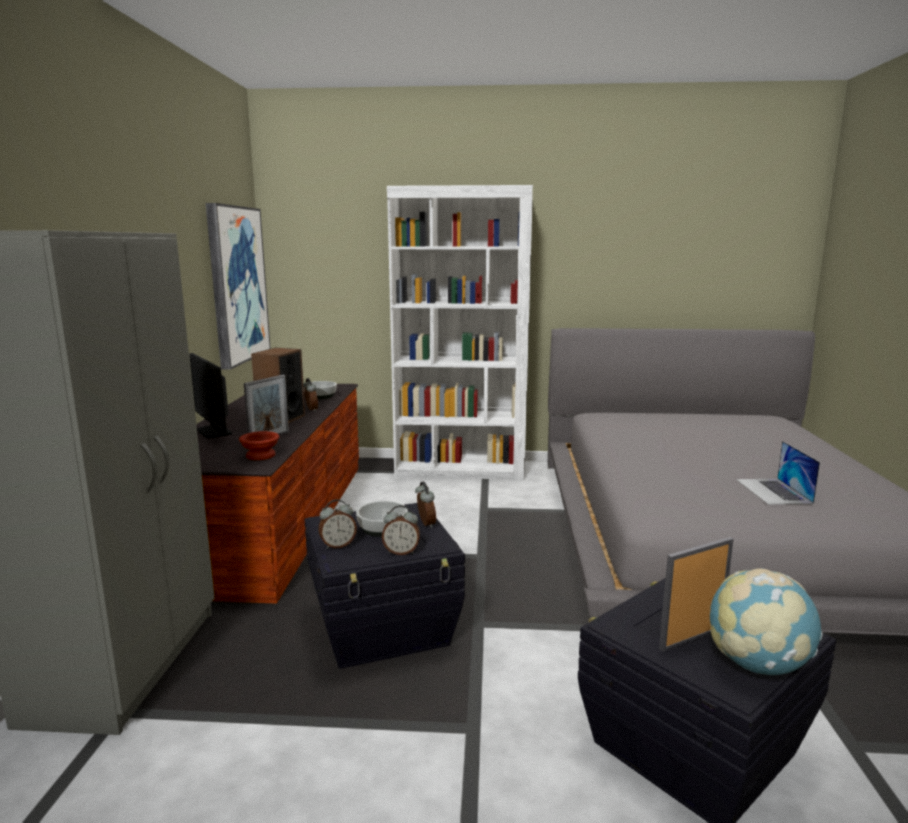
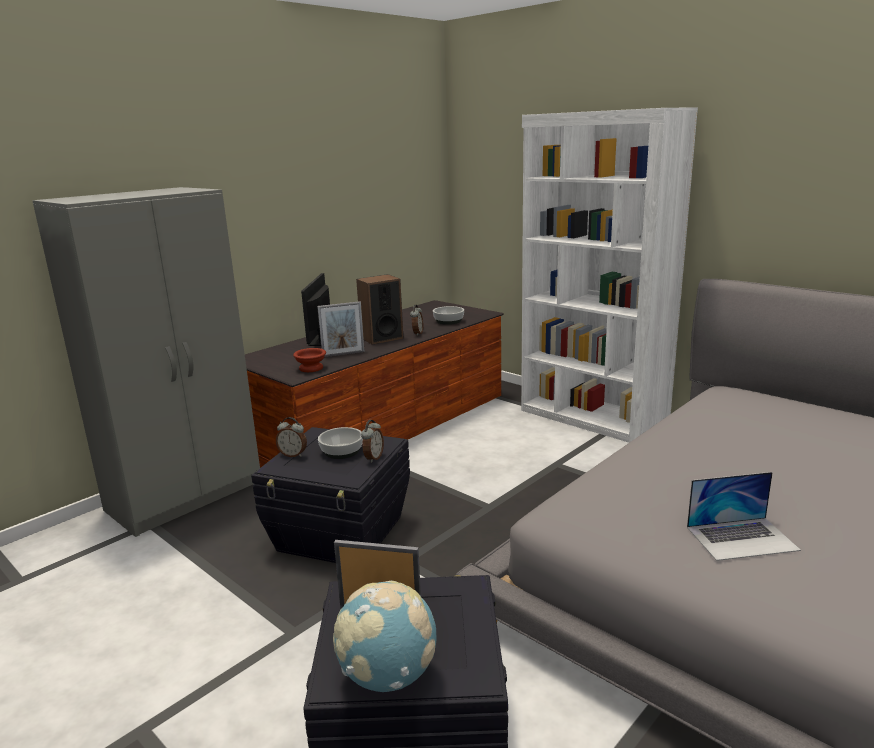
camera: 40 degrees right, 5 degrees up
(237, 284) = (405, 210): picture -> none
(401, 552) = (320, 474): alarm clock -> none
(773, 491) = (742, 538): laptop -> laptop turned 135 degrees counterclockwise

